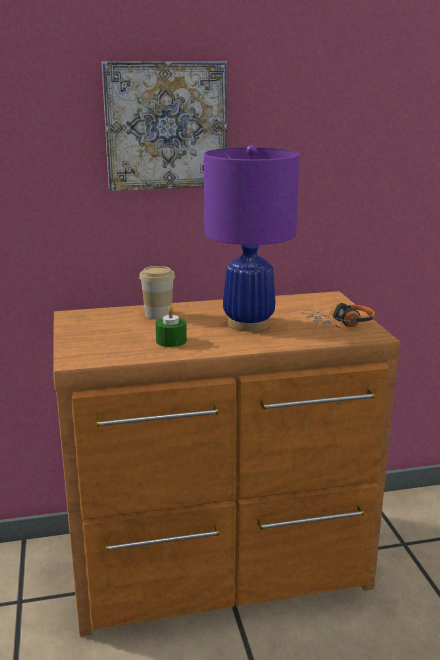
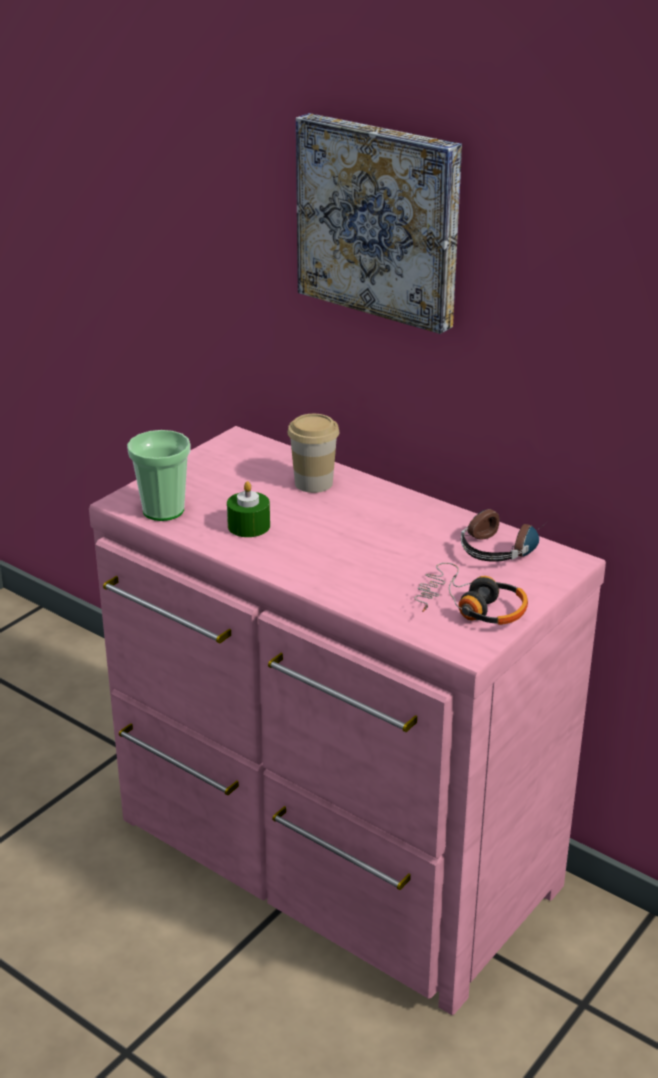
camera: 50 degrees right, 10 degrees up
(108, 354) = (163, 510): none -> cup
(221, 568) = (332, 859): brown dresser -> pink dresser
(249, 324) = (372, 548): purple table lamp -> none
(295, 301) = (502, 545): none -> headphones

